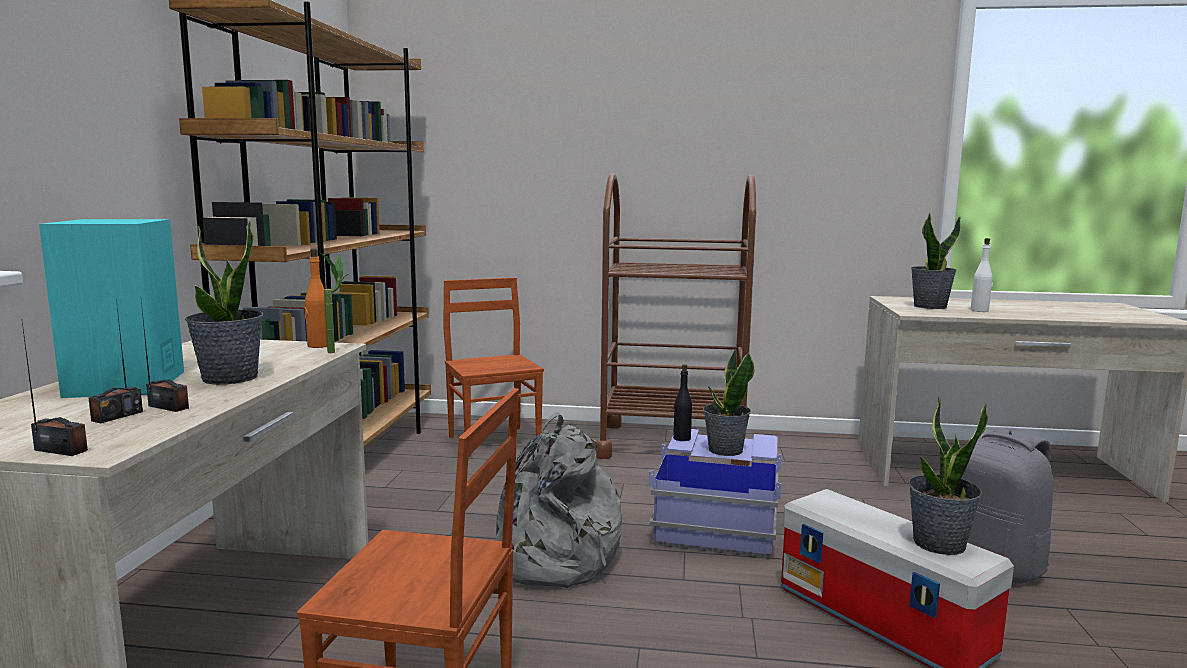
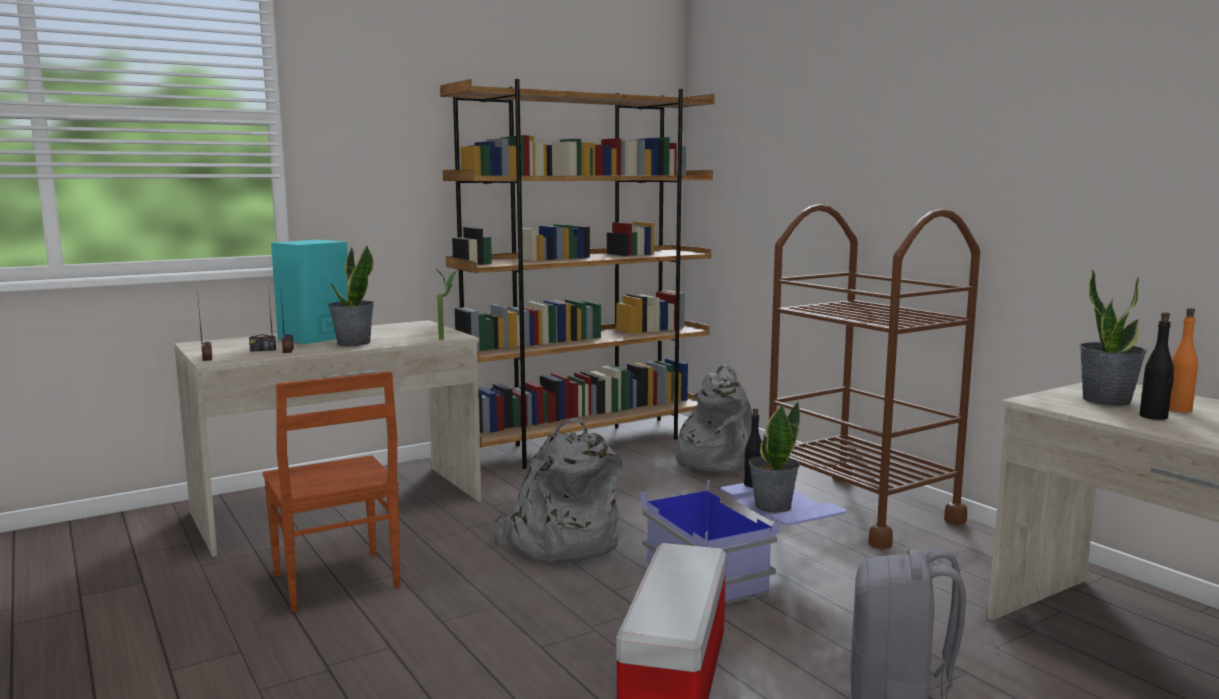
camera: 50 degrees right, 0 degrees up
(318, 345) = (452, 334): orange bottle -> orange bottle (1177, 409)
(495, 441) = (715, 460): brown chair -> grey backpack
(939, 544) = (673, 608): potted plant -> none
(979, 310) = (1154, 417): white bottle -> black bottle

